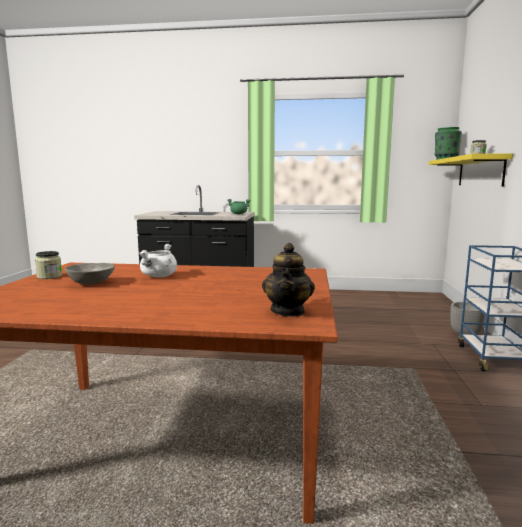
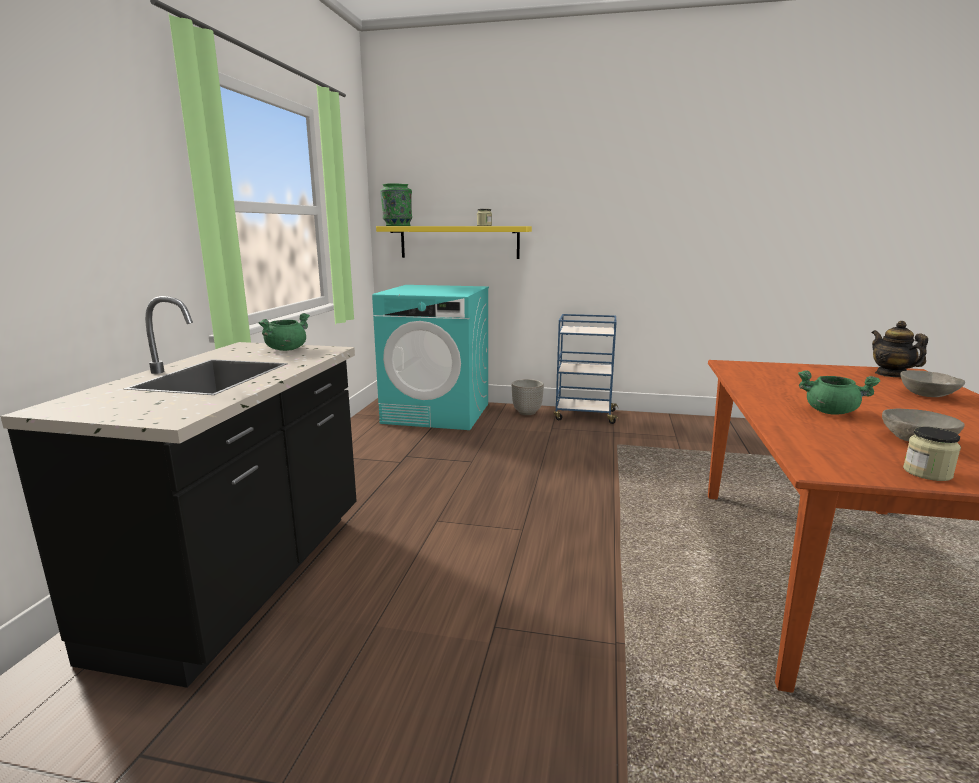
camera: 85 degrees left, 5 degrees up
(159, 276) = (831, 412): white cooking pot -> green cooking pot
(196, 307) = (926, 395): none -> grey bowl
(288, 311) = (891, 374): teapot -> teapot turned 120 degrees counterclockwise
(422, 308) = (437, 413): none -> turquoise washing machine

